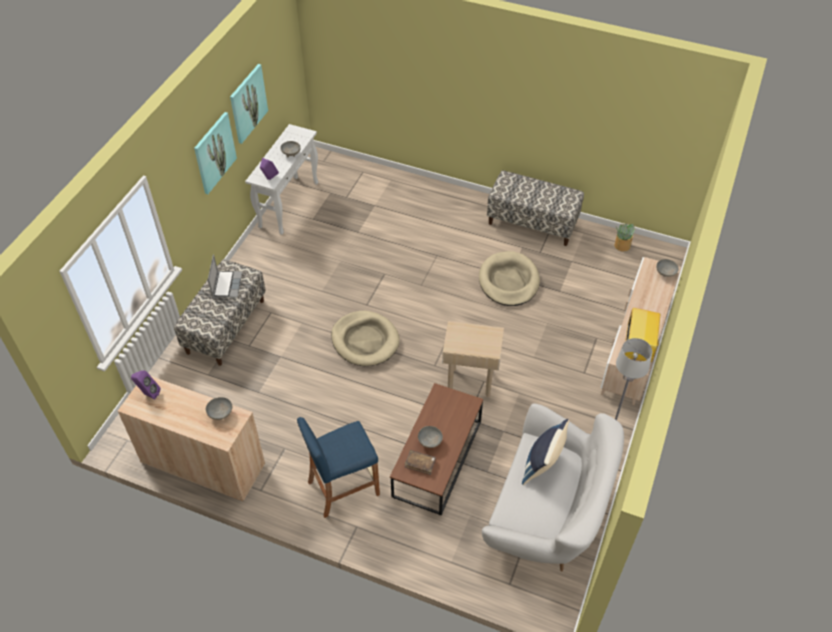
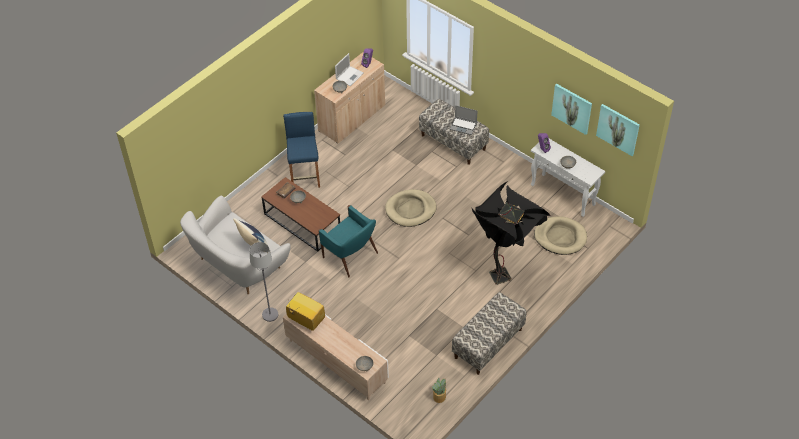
camera: 110 degrees right, 0 degrees up
(182, 411) = (350, 76): none -> laptop
(214, 152) = (529, 89): picture -> picture (618, 129)
(430, 229) = (505, 274): none -> black floor lamp
(470, 382) = (351, 256): beige side table -> turquoise armchair
(509, 281) = (431, 307): beige dog bed -> beige dog bed (560, 237)

